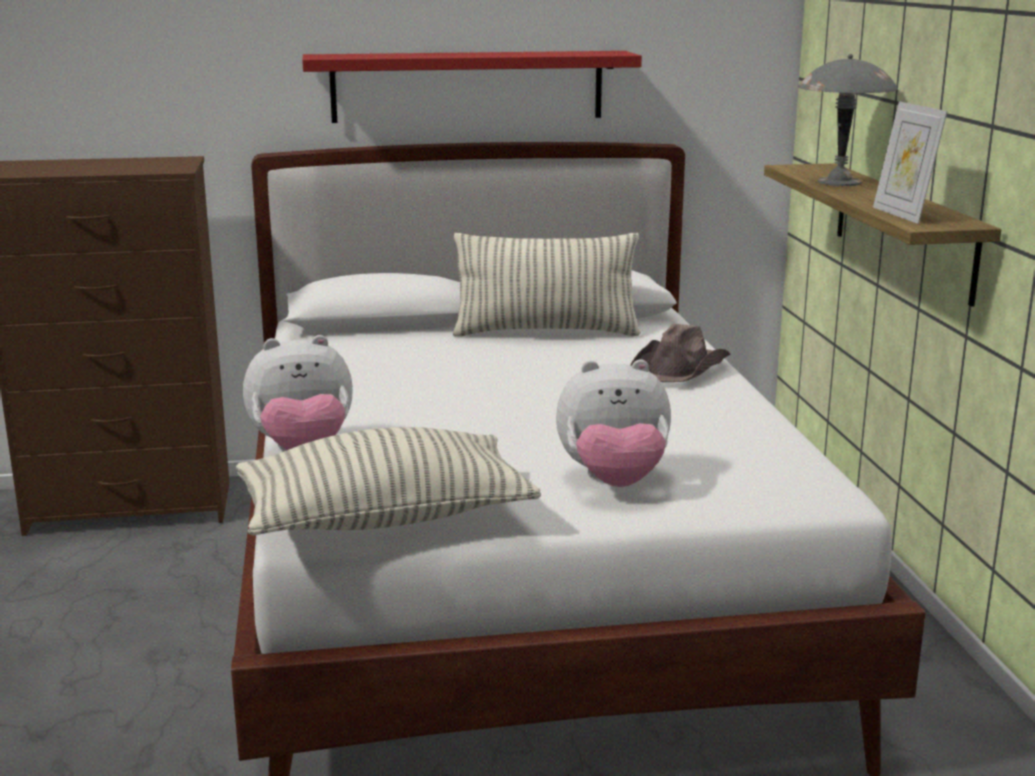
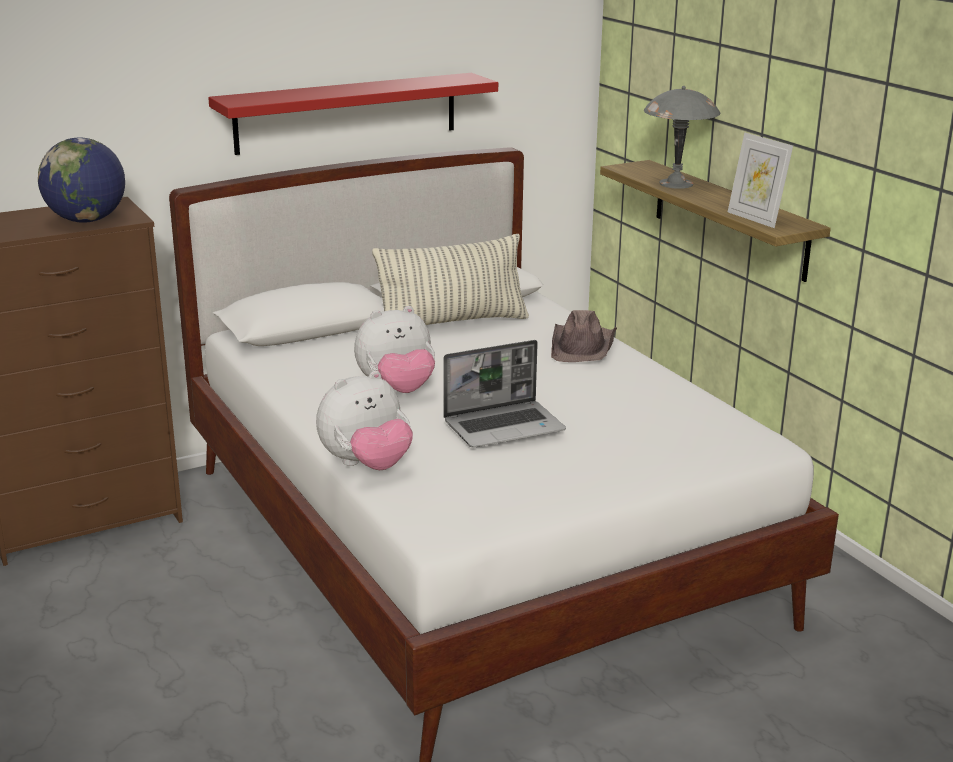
camera: 20 degrees left, 5 degrees up
(132, 168) = (87, 220): none -> globe
(385, 519) = (486, 513): pillow -> none
(498, 433) = (505, 426): none -> laptop
(613, 481) = (618, 455): plush toy -> plush toy (397, 389)

